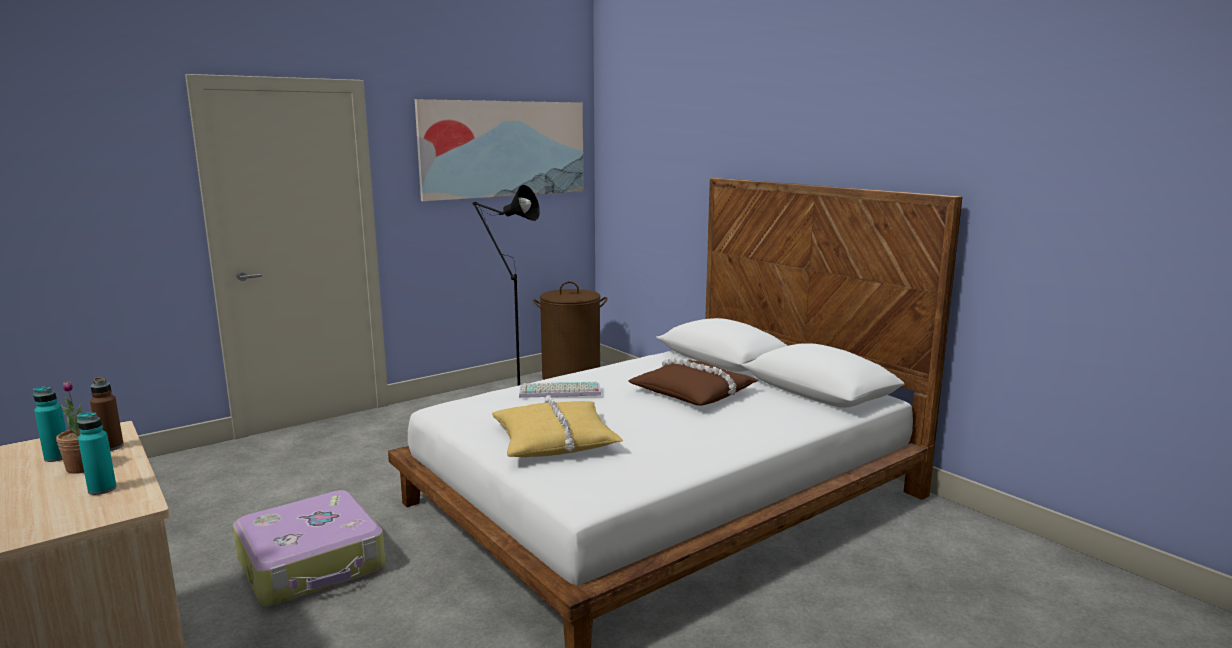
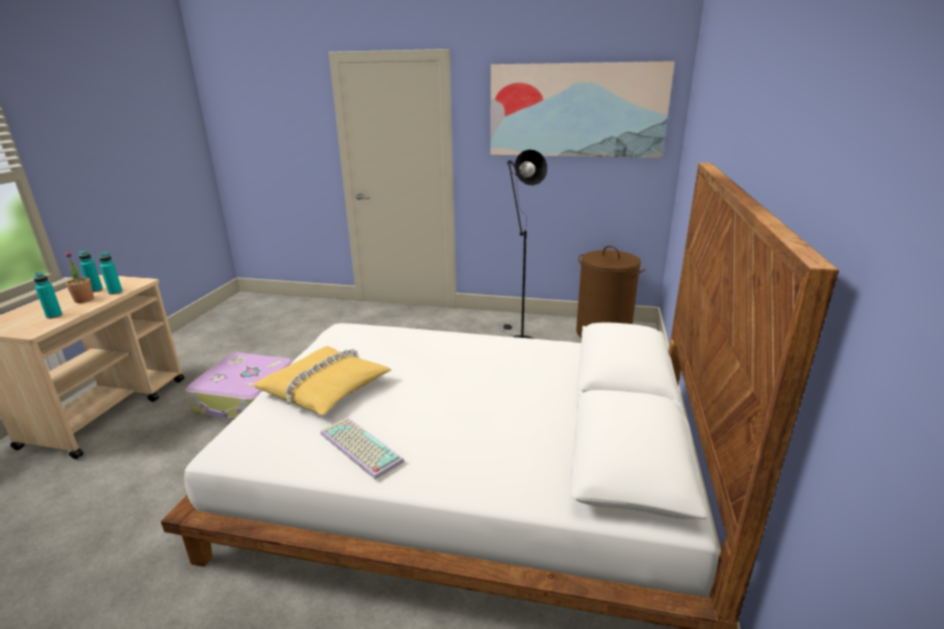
camera: 50 degrees right, 10 degrees up
(111, 447) = (115, 292): brown bottle -> turquoise bottle
(559, 392) = (415, 347): keyboard -> keyboard (358, 447)
(694, 393) = (506, 398): brown pillow -> none

